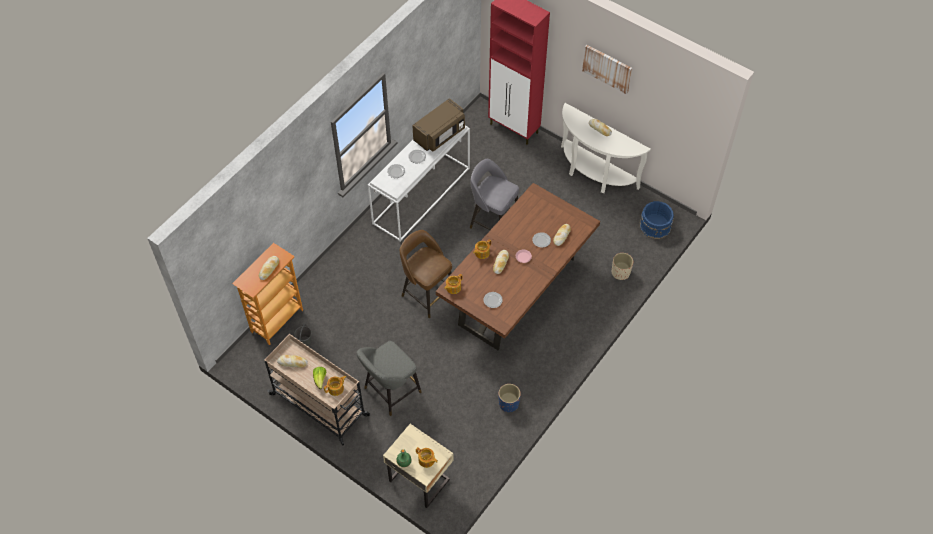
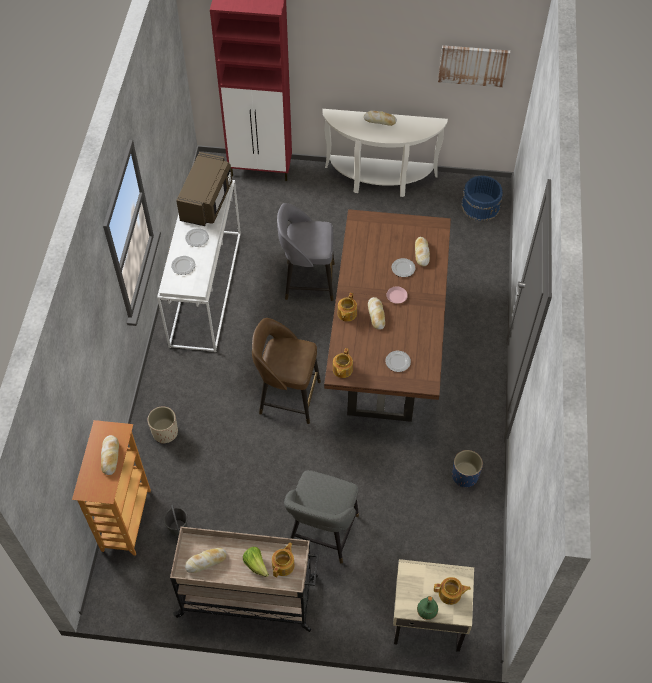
camera: 30 degrees left, 0 degrees up
(607, 68) = (375, 38): picture -> picture (473, 65)
(620, 272) = (480, 271): beige planter -> beige planter (165, 432)

